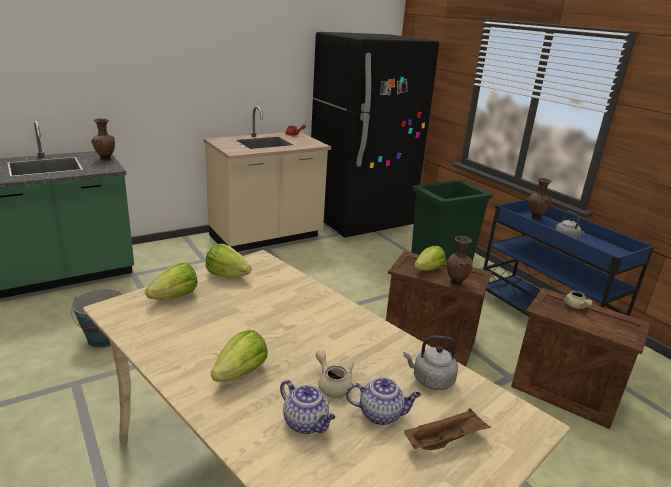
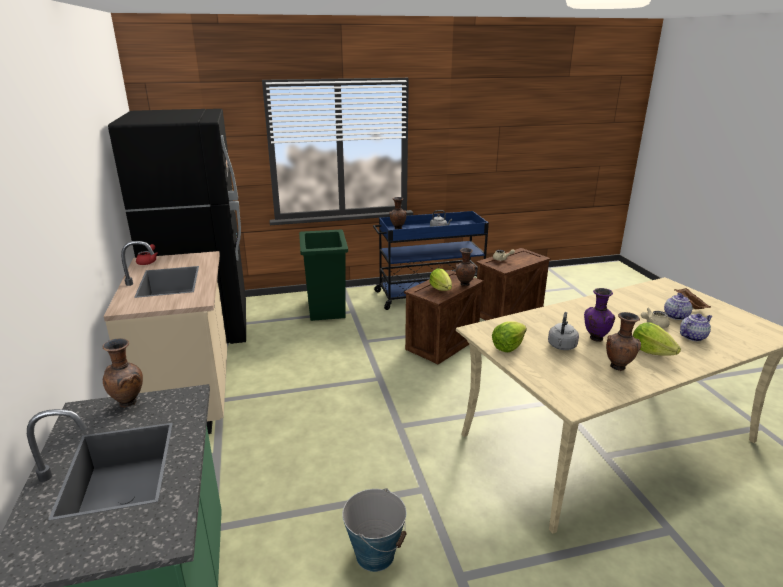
camera: 70 degrees left, 0 degrees up
(175, 297) = (550, 372): lettuce -> none
(193, 341) = (618, 367): none -> brown vase
(265, 329) = (595, 338): none -> purple vase
(430, 380) = (639, 298): grey kettle -> grey kettle (561, 346)

